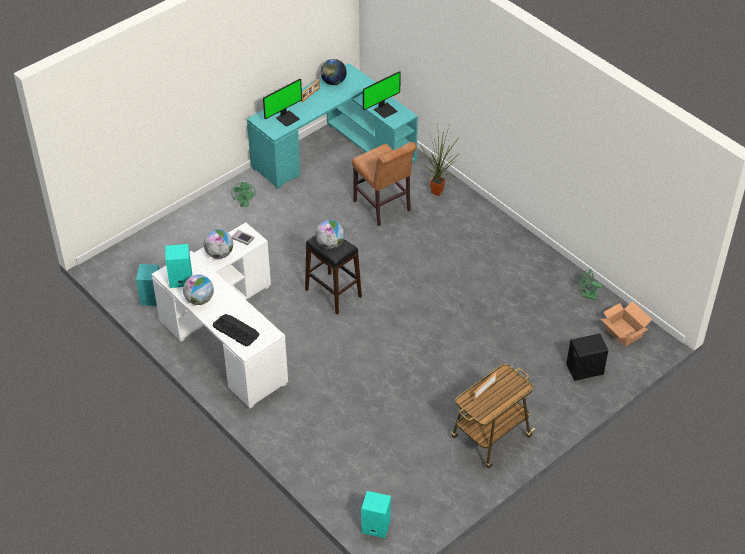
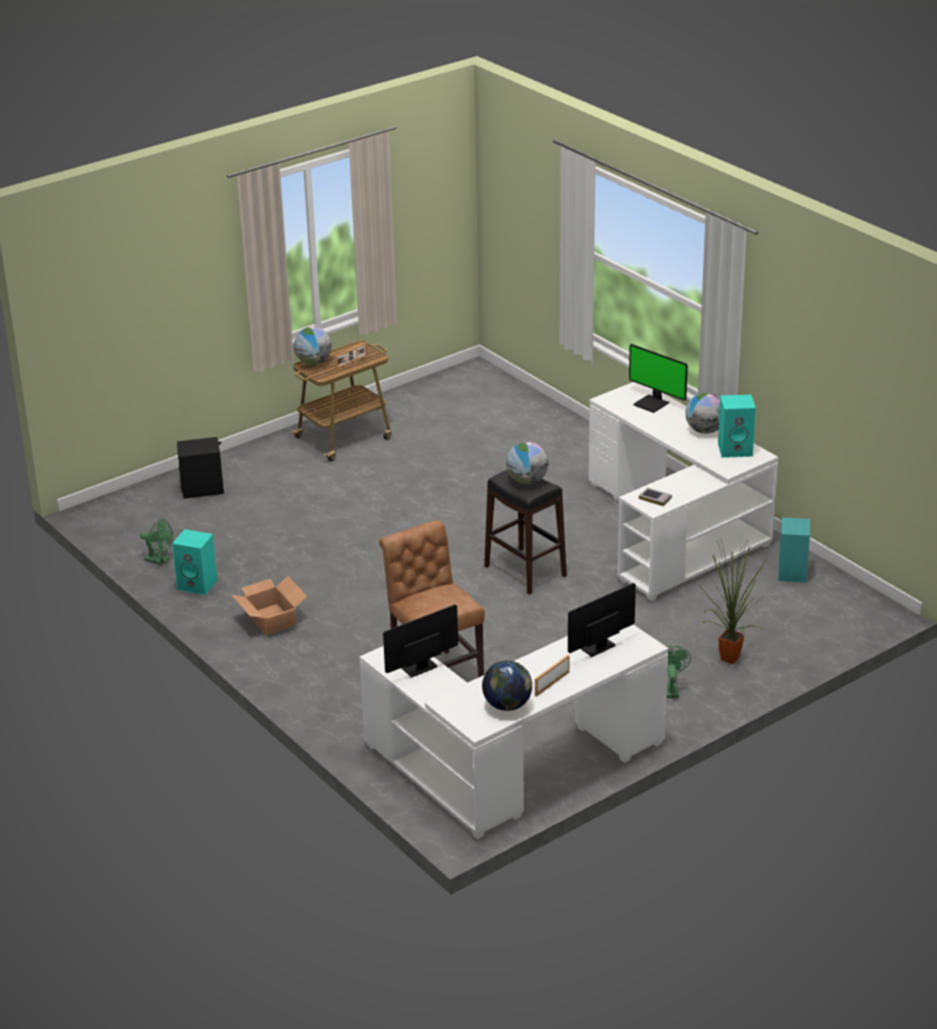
camera: 175 degrees left, 15 degrees down
(219, 254) = (686, 483): globe -> globe (313, 362)
(236, 330) = (652, 404): keyboard -> monitor
(333, 151) = (513, 769): turquoise desk -> white desk
(375, 527) = (490, 380): turquoise speaker -> turquoise speaker (198, 584)
(438, 193) = (337, 695): potted plant -> potted plant (727, 657)
(623, 332) = (132, 521): cardboard box -> cardboard box (271, 619)

